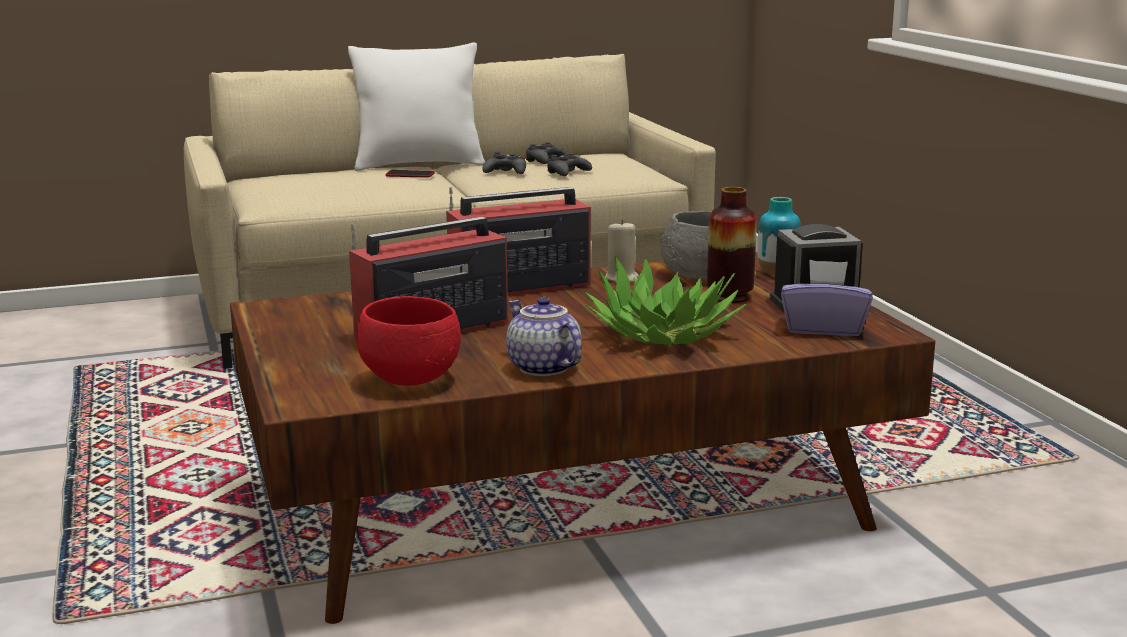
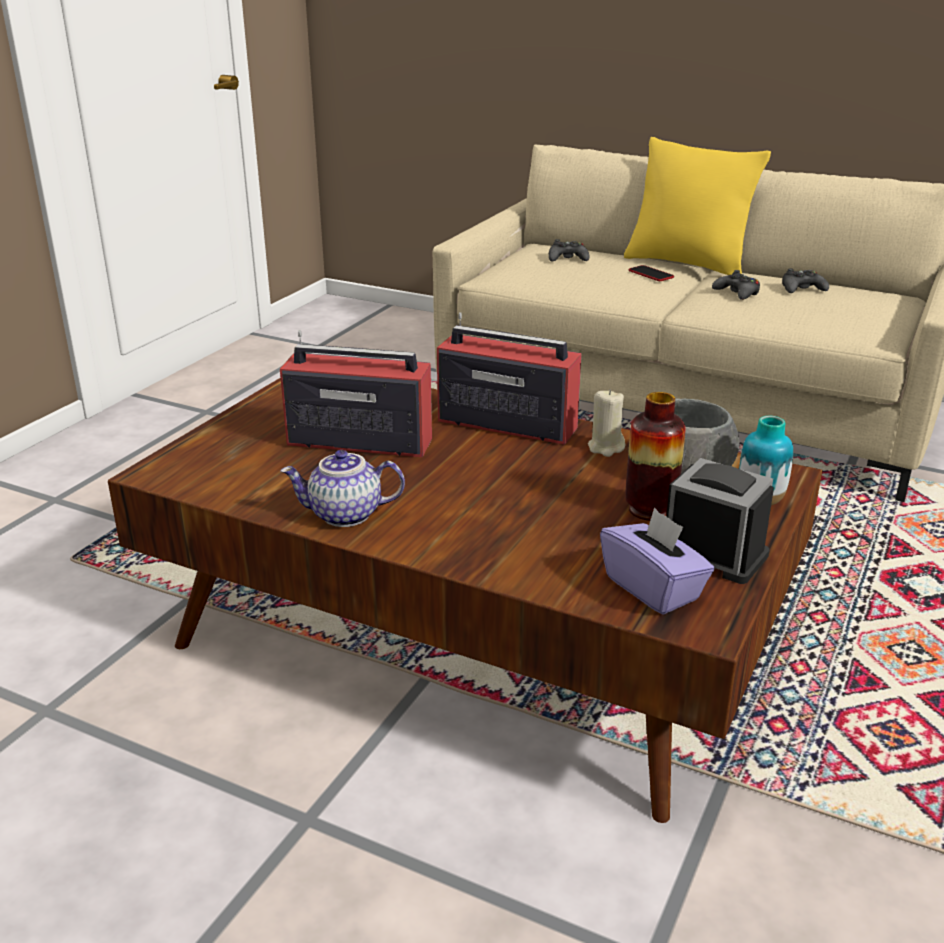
camera: 45 degrees right, 10 degrees up
(413, 380) = (250, 484): red bowl -> none
(419, 164) = (687, 264): white pillow -> yellow pillow
(541, 368) = (344, 515): teapot -> teapot turned 105 degrees counterclockwise
(567, 173) = (791, 309): black game controller -> black game controller (567, 259)
(663, 333) = (506, 524): potted plant -> none

